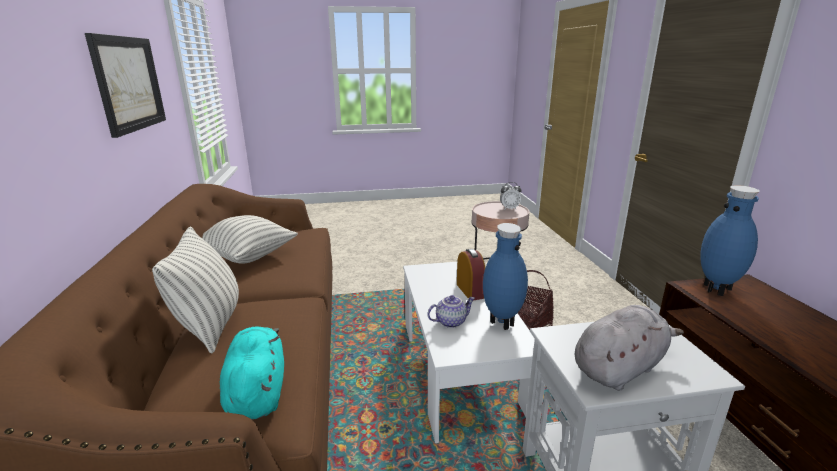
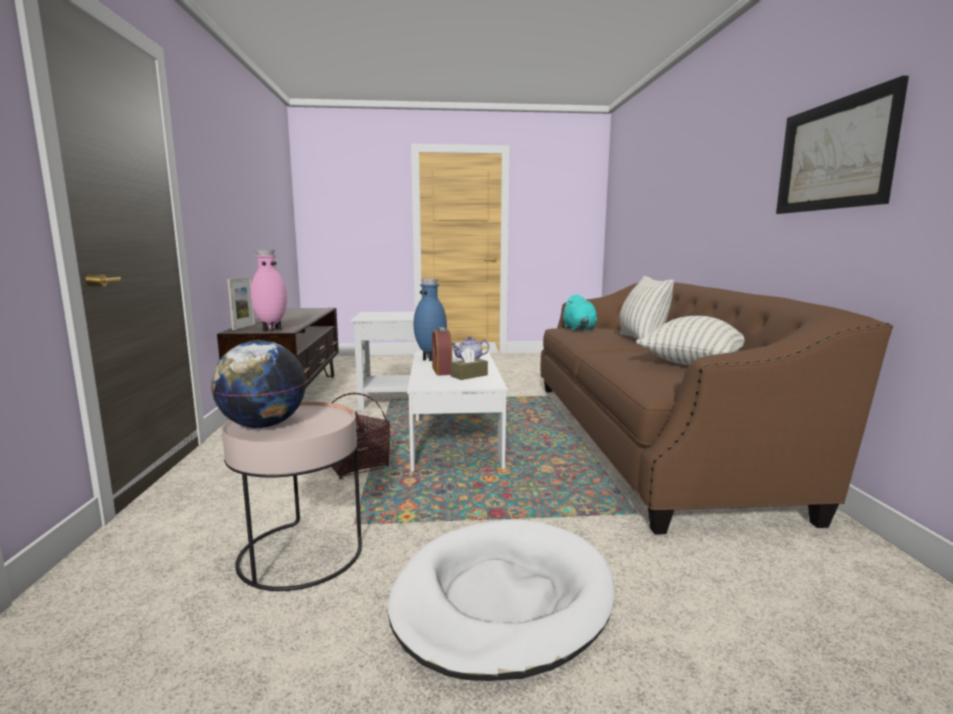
camera: 175 degrees left, 10 degrees down
(405, 260) = (501, 600): none -> white dog bed
(439, 283) = (469, 375): none -> brown tissue box
(509, 208) = (263, 425): alarm clock -> globe
(619, 368) = (405, 313): grey plush toy -> none
(717, 289) = (271, 330): blue vase -> pink vase
(779, 299) = (244, 327): none -> picture frame

